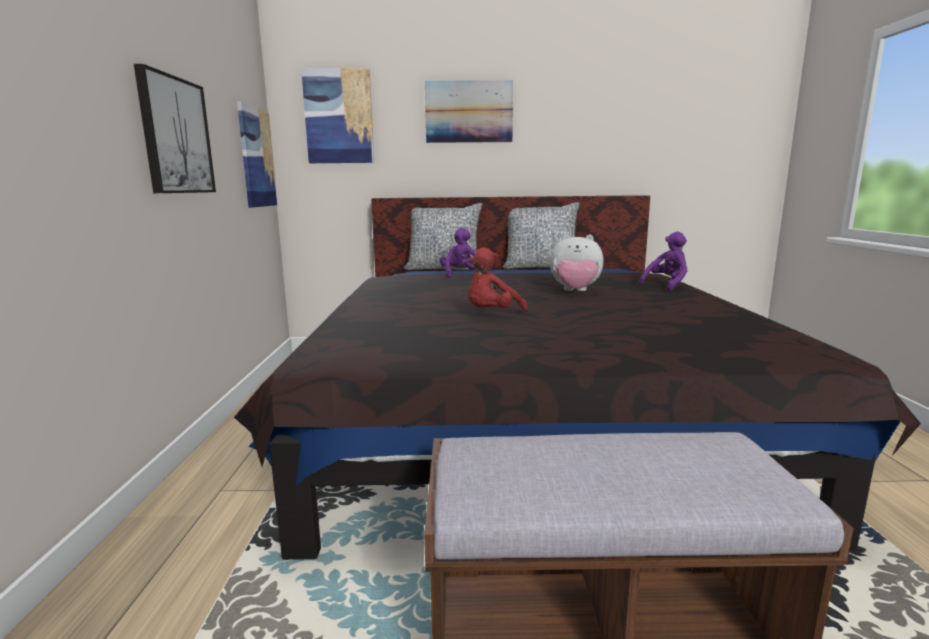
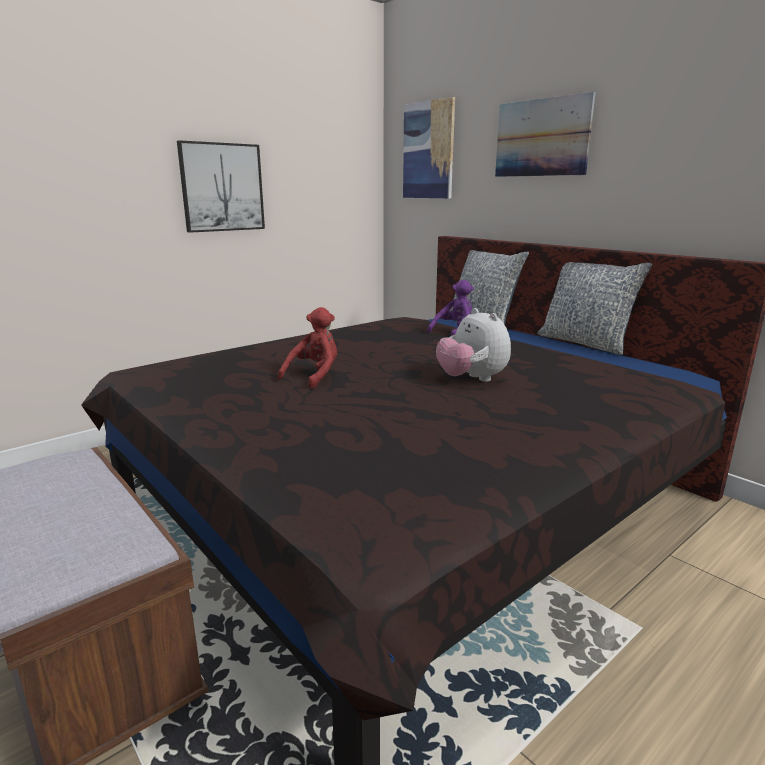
camera: 50 degrees right, 5 degrees up
(257, 157) = (349, 194): picture -> none
(492, 314) = (314, 376): red plush toy -> red plush toy turned 120 degrees clockwise
(666, 285) = (610, 407): purple plush toy -> none

